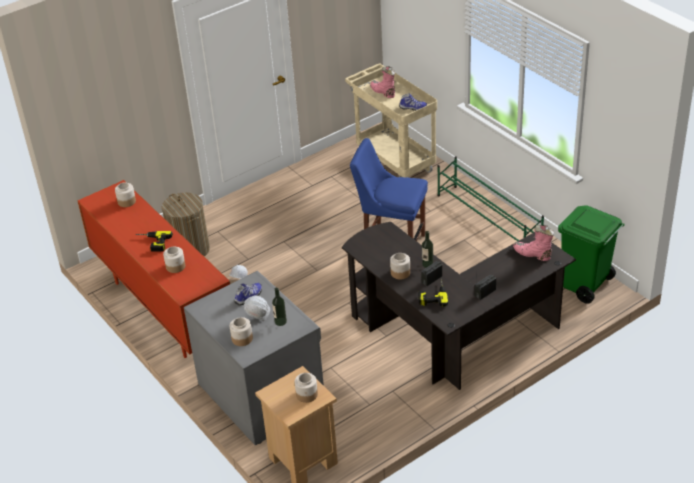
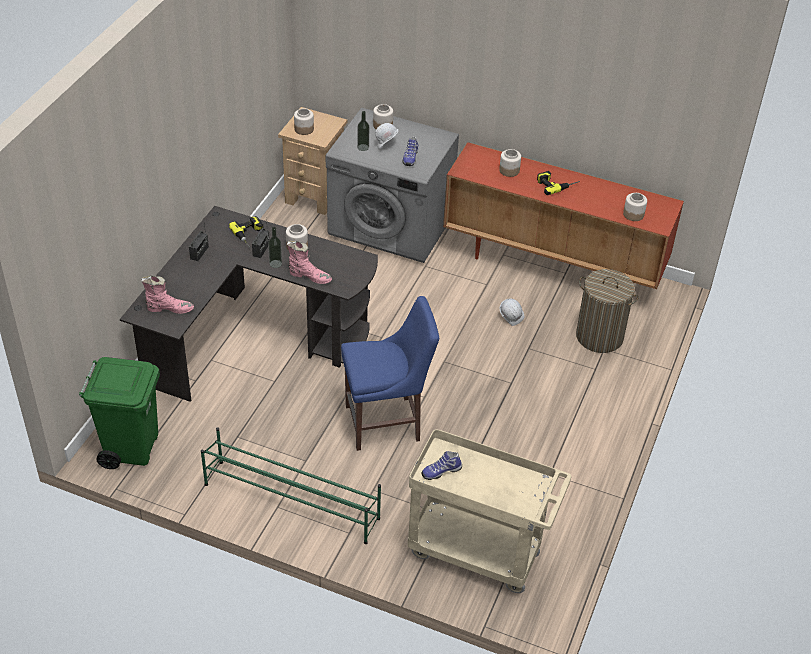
camera: 145 degrees right, 5 degrees up
(383, 92) = (506, 487): pink boot -> pink boot (309, 276)

